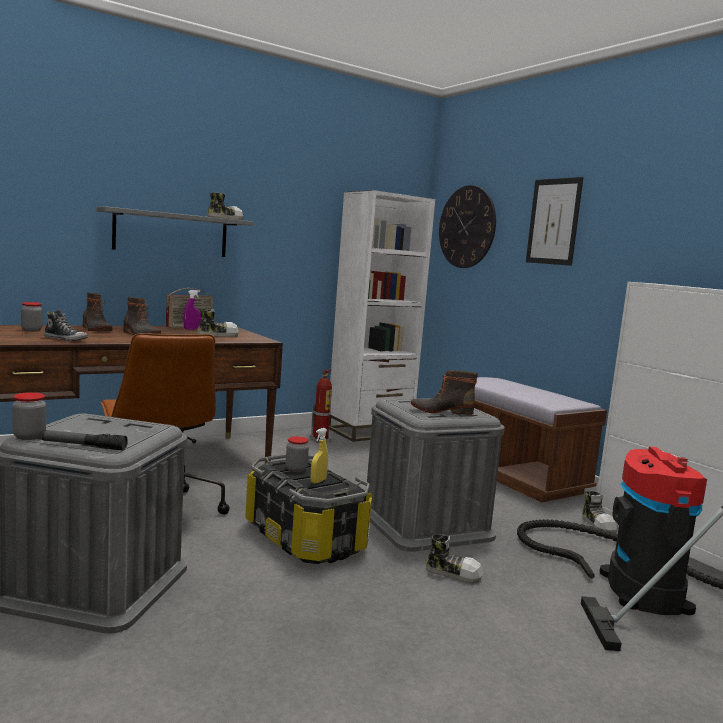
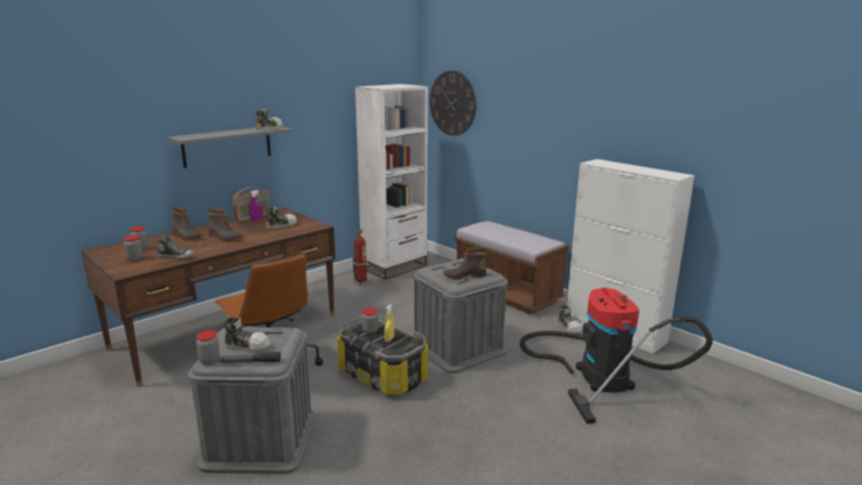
camera: 10 degrees left, 10 degrees up
(16, 335) = (135, 258): none -> jar
(453, 573) = (486, 385): shoe -> shoe (247, 346)
(553, 221) = (521, 106): picture -> none

